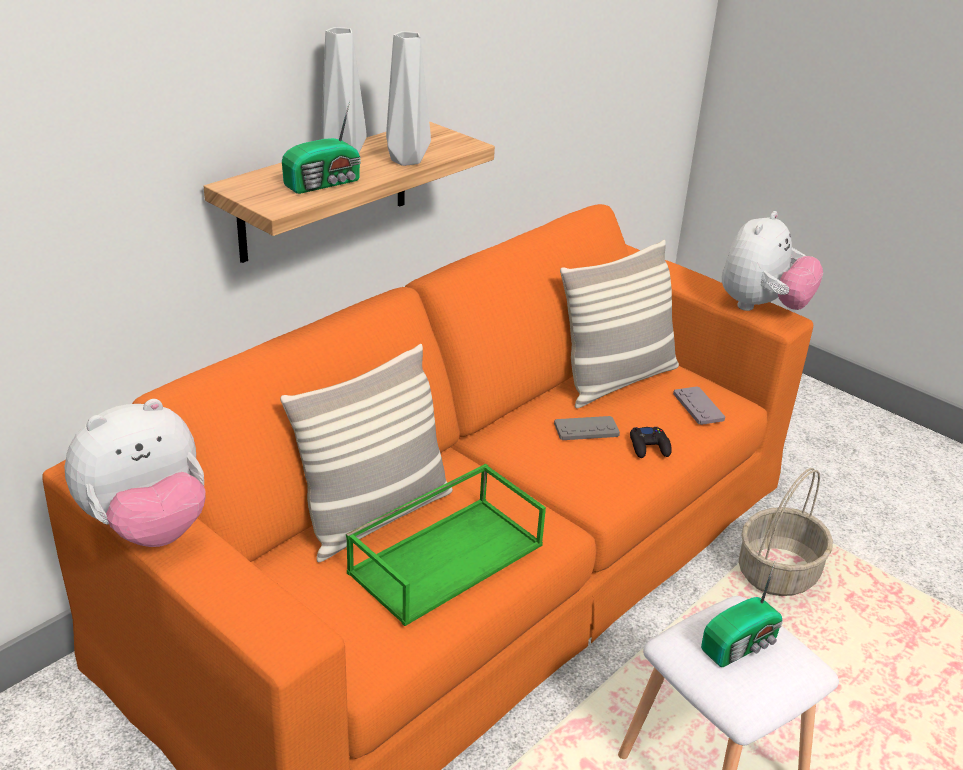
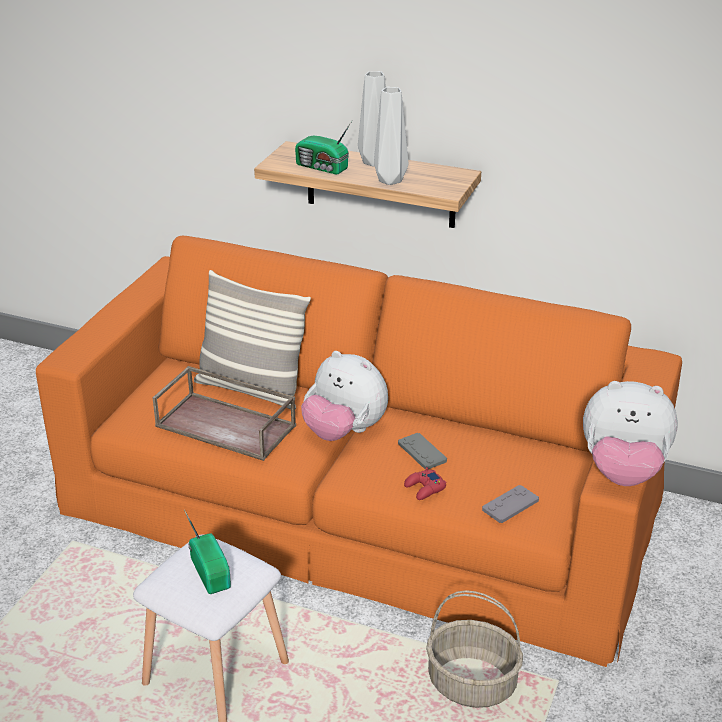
camera: 70 degrees right, 0 degrees up
(147, 527) = (131, 296): plush toy -> plush toy (344, 431)
(446, 557) = (227, 425): green tray -> brown tray
(616, 380) = (510, 453): pillow -> none
(649, 447) = (425, 488): black game controller -> red game controller
(742, 645) = (211, 571): radio -> radio turned 150 degrees counterclockwise

